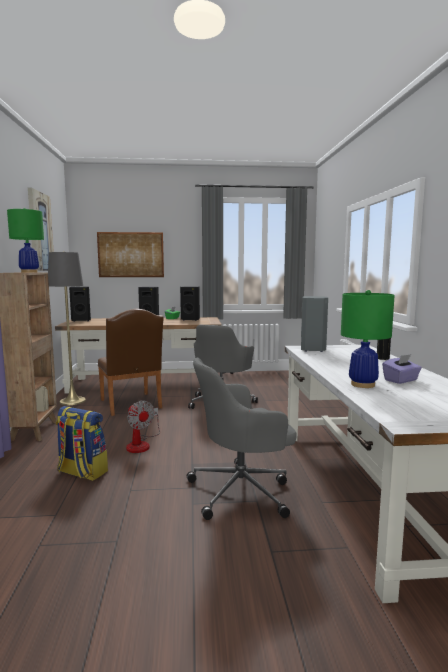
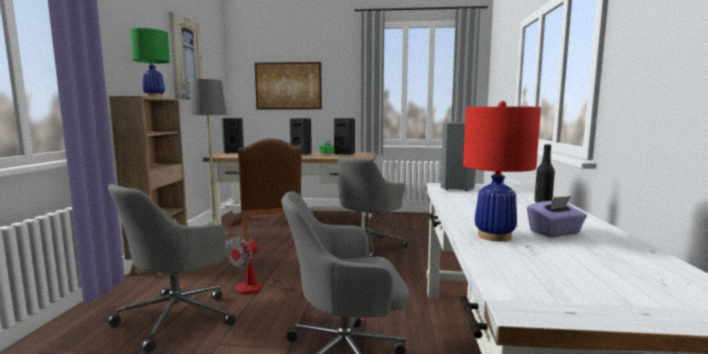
camera: 10 degrees right, 0 degrees up
(81, 472) = (179, 316): backpack -> grey office chair
(141, 444) = (259, 288): fan -> fan turned 60 degrees clockwise
(363, 384) = (494, 236): green table lamp -> red table lamp

